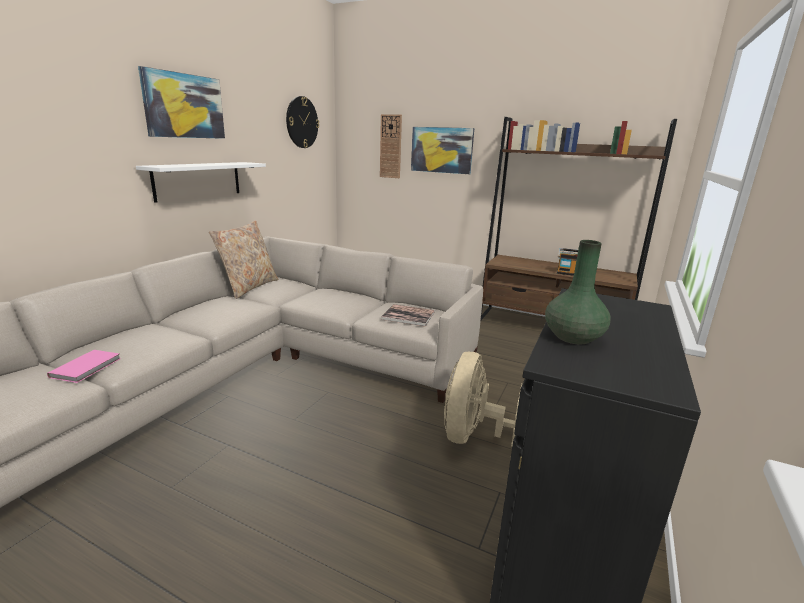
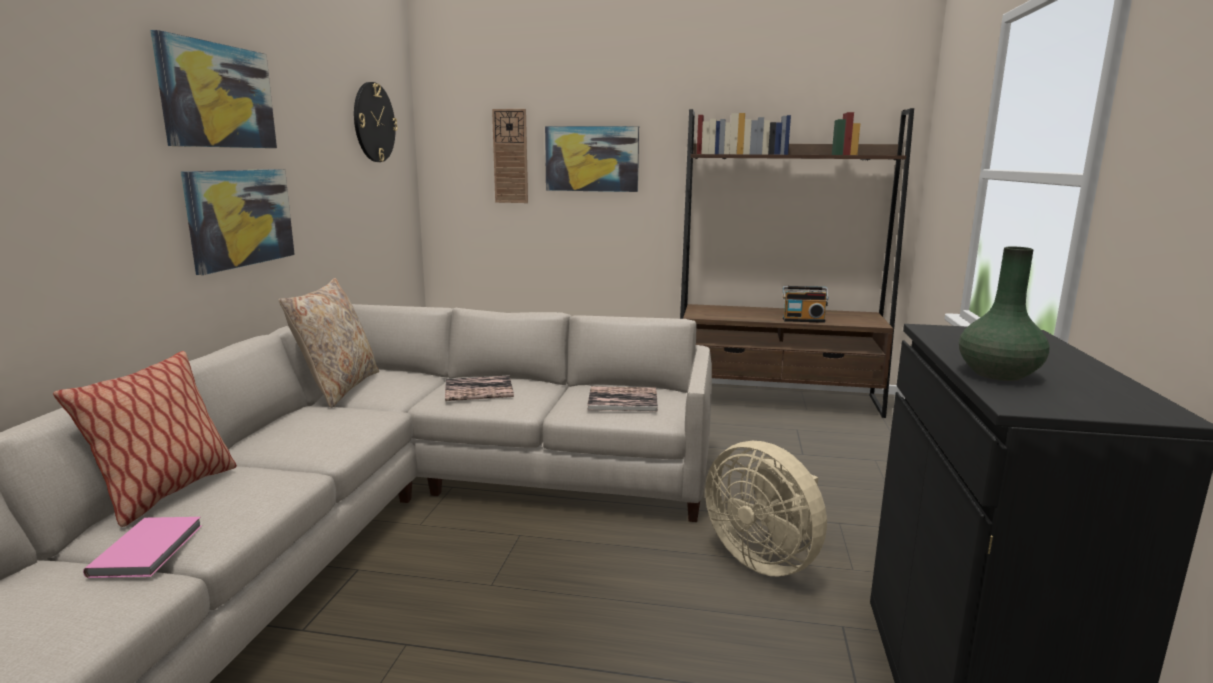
camera: 15 degrees left, 5 degrees down
(118, 337) = (167, 493): none -> pillow
(198, 180) = (240, 217): white shelf -> picture
(325, 298) = (479, 390): none -> book
(474, 435) = (764, 558): beige fan -> beige fan turned 45 degrees counterclockwise

